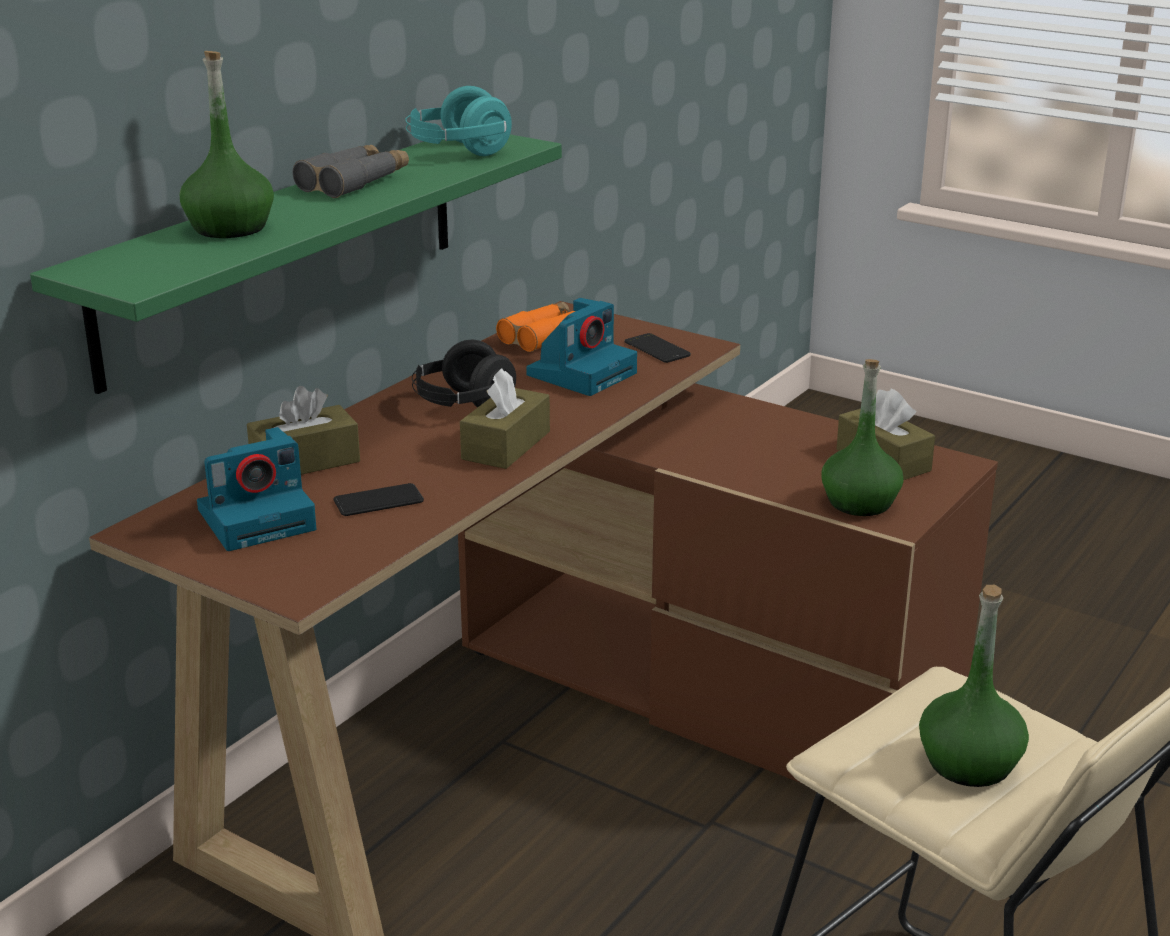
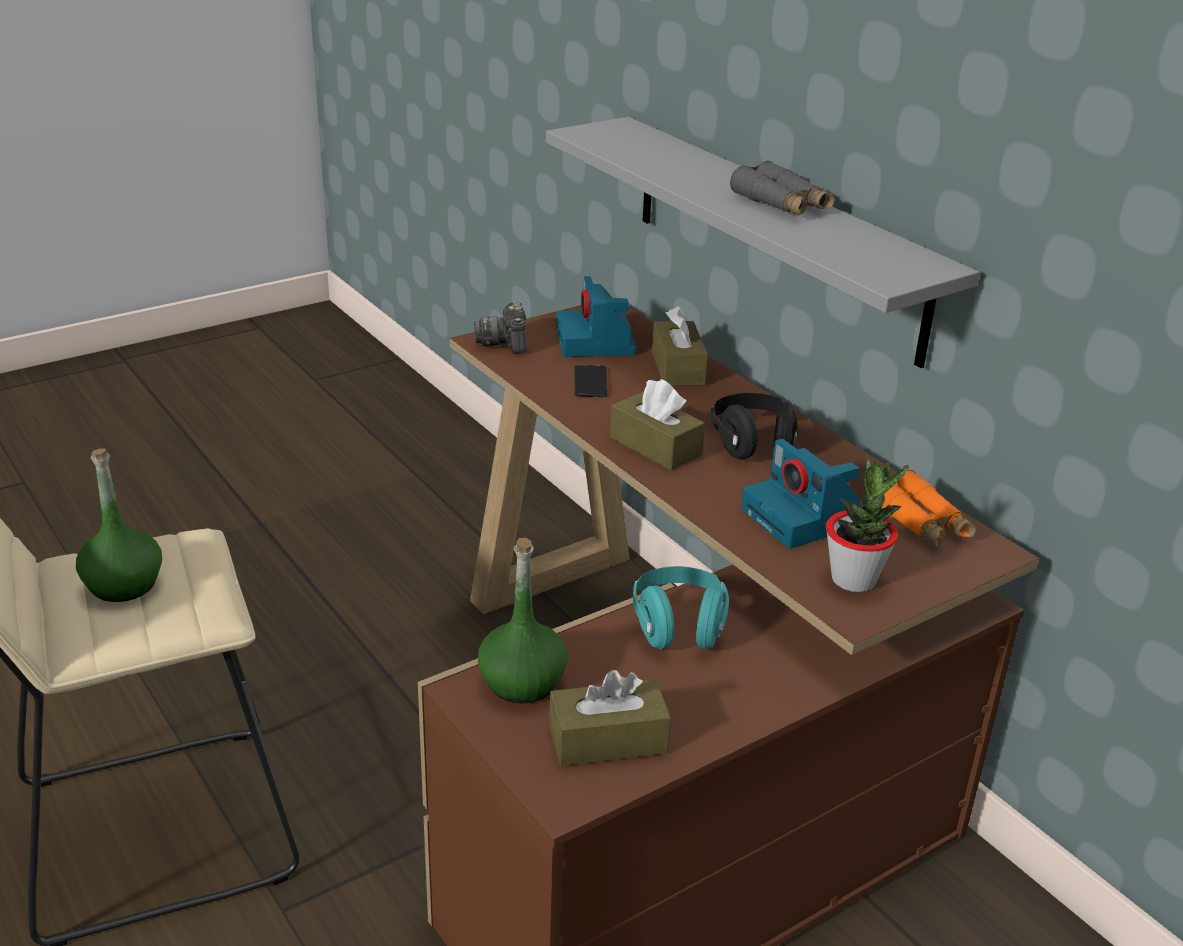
camera: 110 degrees right, 5 degrees up
(230, 228) = (681, 160): green bottle -> none
(284, 251) = (774, 235): green shelf -> grey shelf
(293, 576) = (505, 342): none -> camera
(457, 151) = (869, 250): turquoise headphones -> turquoise headphones (679, 627)
(657, 349) = (854, 579): phone -> potted plant

